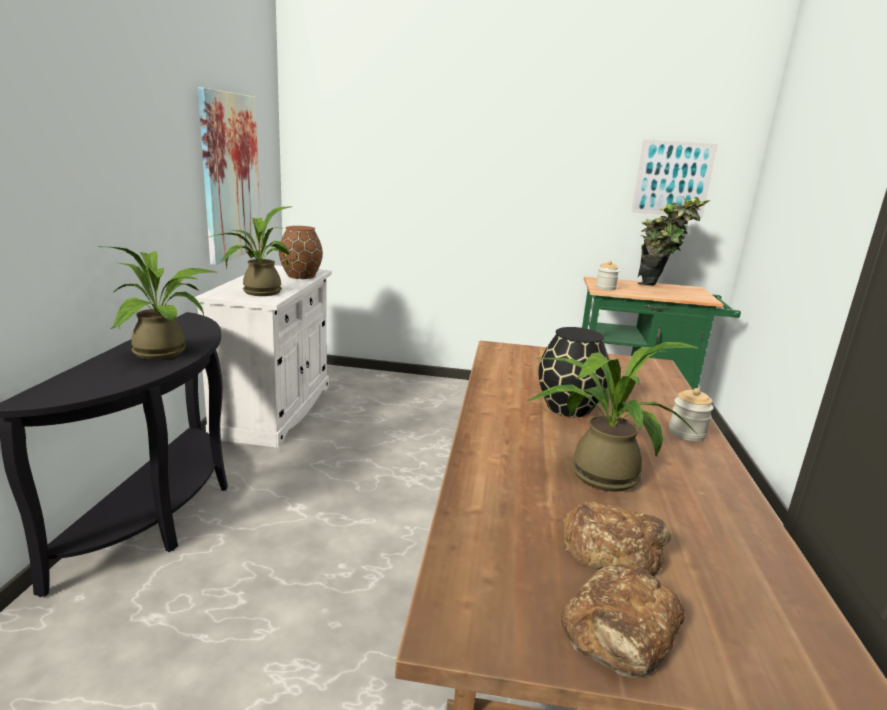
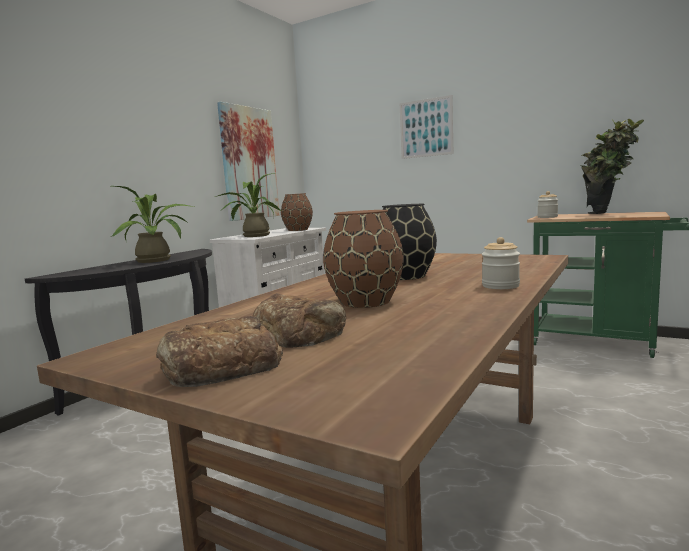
camera: 25 degrees right, 10 degrees down
(597, 471) = (366, 301): potted plant -> brown vase
(673, 178) = (615, 112): picture -> picture (426, 128)

